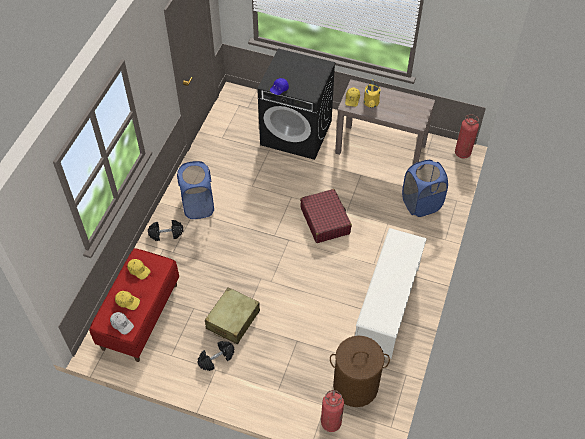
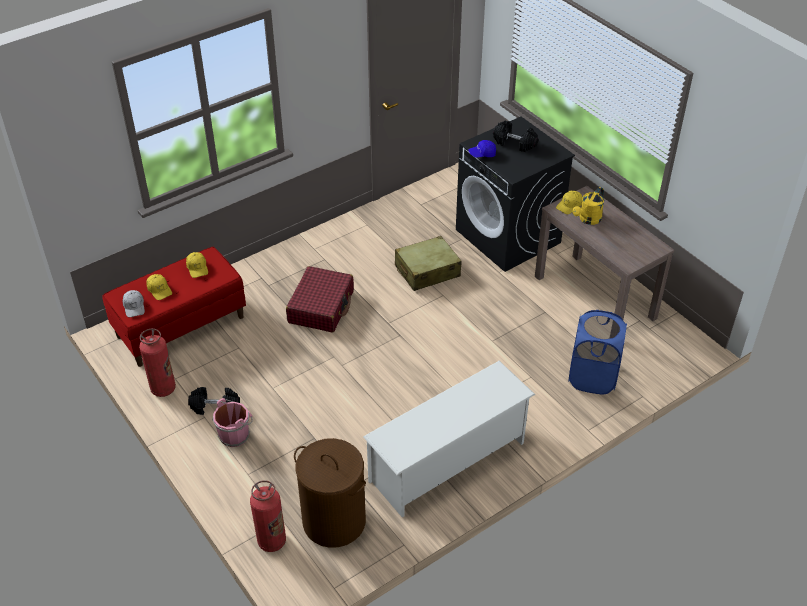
camera: 35 degrees right, 10 degrees down
(166, 234) = (278, 265): black dumbbell -> black dumbbell (515, 143)
(198, 206) = (335, 256): blue laundry basket -> none
(233, 320) = (266, 380): beige suitcase -> beige suitcase (427, 271)
(246, 369) = (235, 434): none -> pink bucket
(325, 220) = (459, 337): red suitcase -> red suitcase (321, 307)
(462, 153) = (698, 350): fire extinguisher -> fire extinguisher (163, 388)

